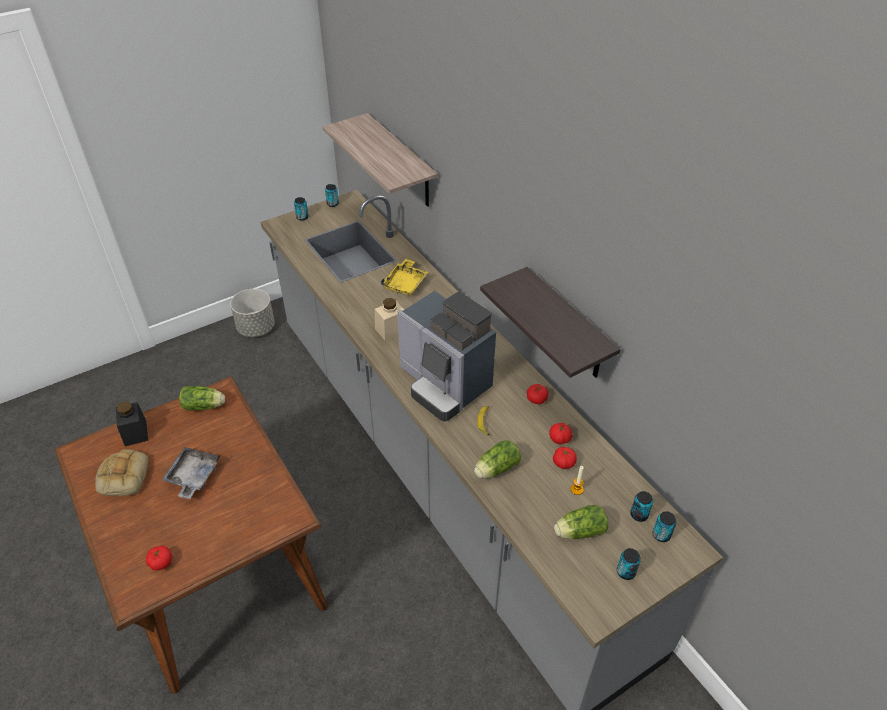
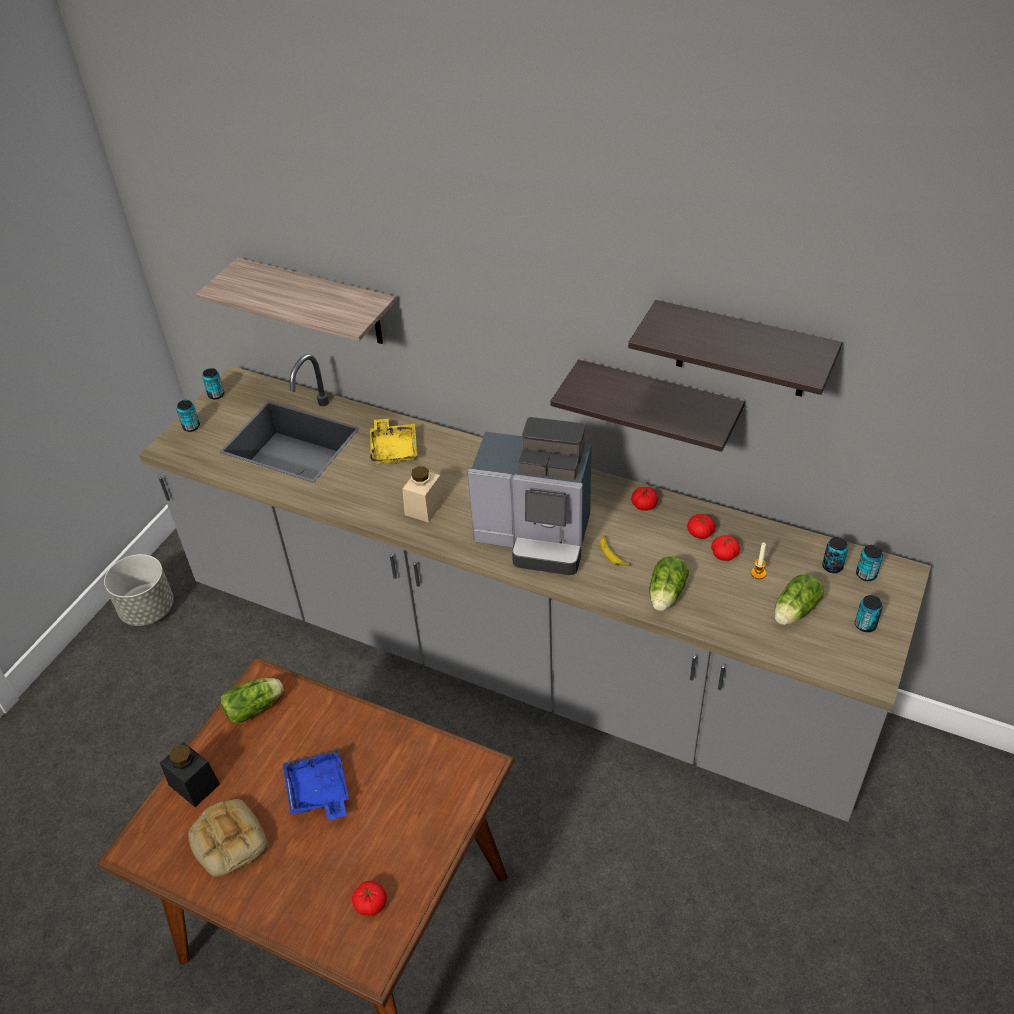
camera: 30 degrees left, 0 degrees up
(193, 477) = (319, 792): grey tray -> blue tray
(623, 305) = (742, 350): none -> shelf

